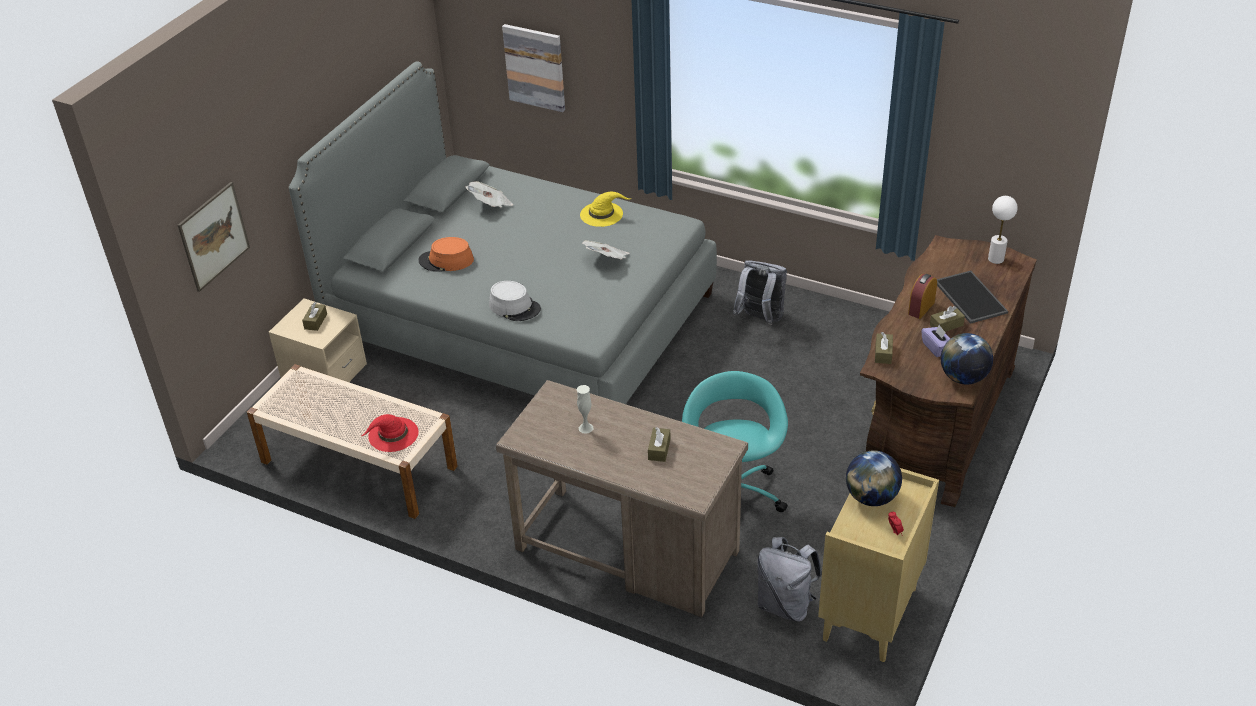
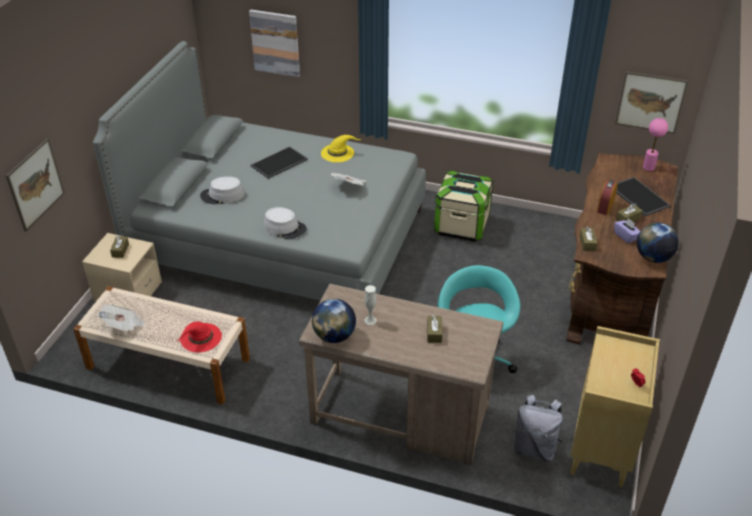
camera: 10 degrees left, 0 degrees up
(446, 261) = (222, 195): orange hat -> grey hat
(491, 205) = (249, 151): newspaper -> newspaper (124, 326)
(525, 223) = (279, 163): none -> tray
(760, 319) = (461, 226): grey backpack -> storage box
(871, 497) = (610, 358): globe -> globe (334, 336)
(995, 259) = (648, 167): white table lamp -> pink table lamp
(1003, 173) = (650, 102): none -> picture

